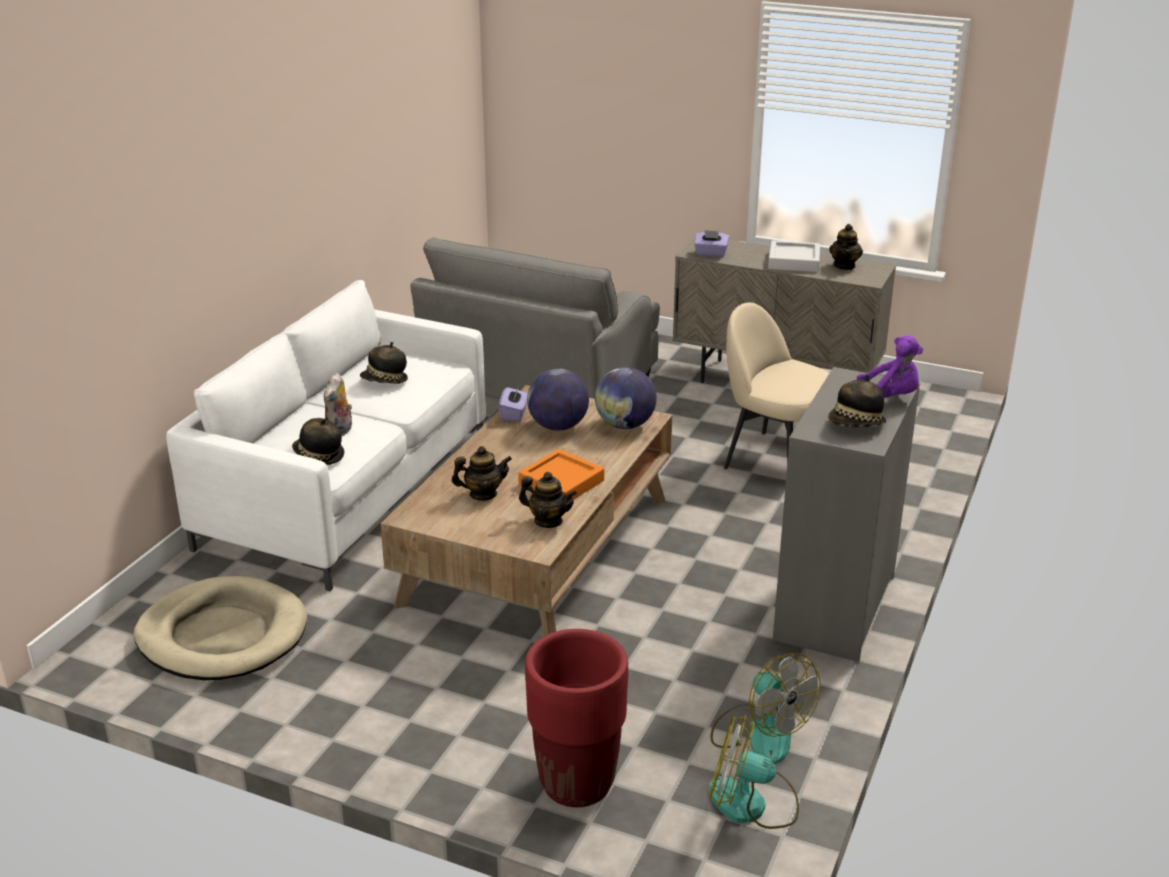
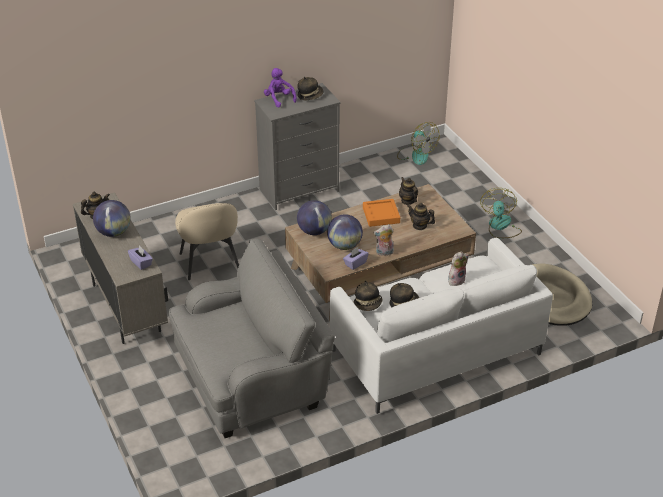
camera: 140 degrees left, 10 degrees up
(318, 456) = (479, 269): hat -> hat (368, 304)
(491, 440) = (384, 253): none -> plush toy
(576, 784) = (463, 183): red planter -> none
(760, 733) = (387, 169): fan -> fan (500, 226)
(793, 261) = (114, 232): grey tray -> globe

